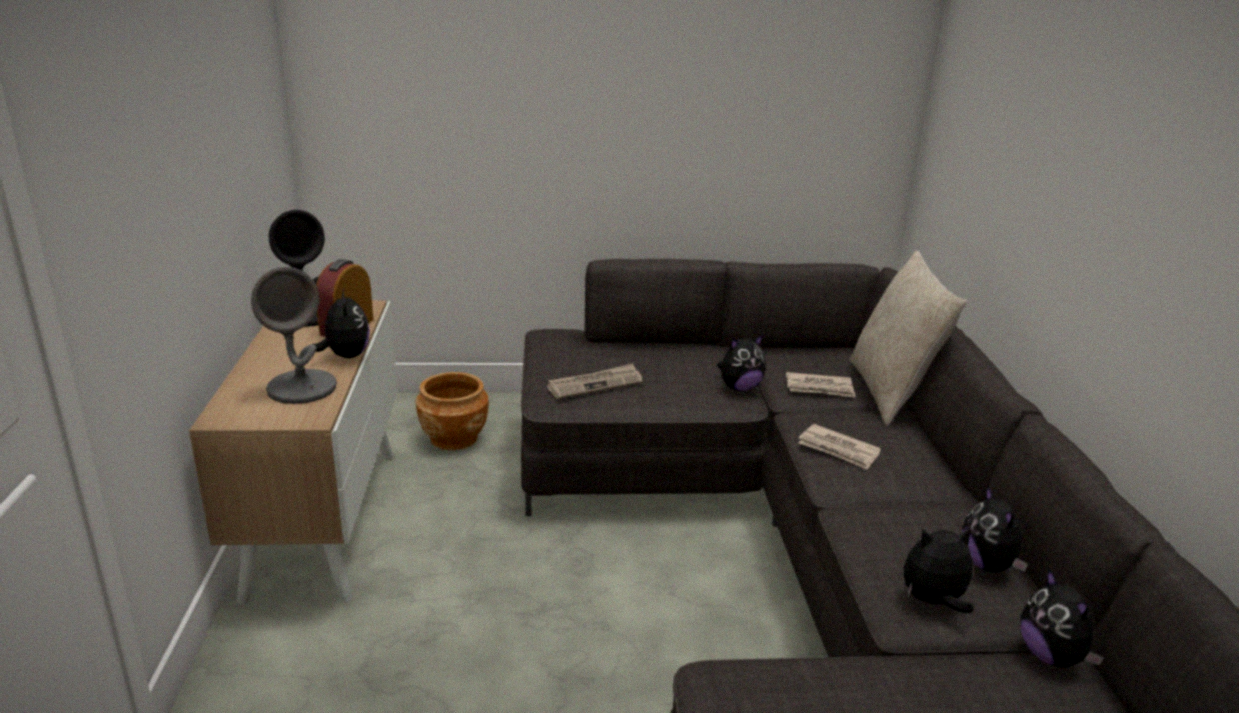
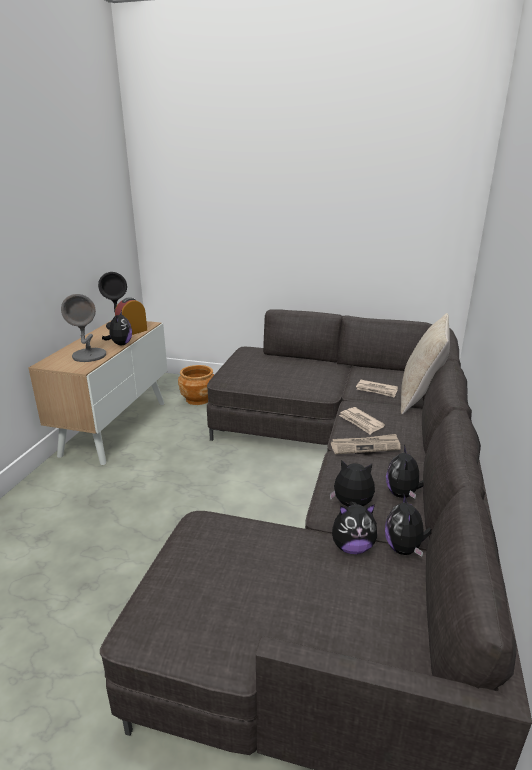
camera: 20 degrees right, 0 degrees up
(595, 384) = (251, 374): newspaper -> newspaper (365, 446)
(739, 388) = (331, 385): plush toy -> plush toy (352, 547)

